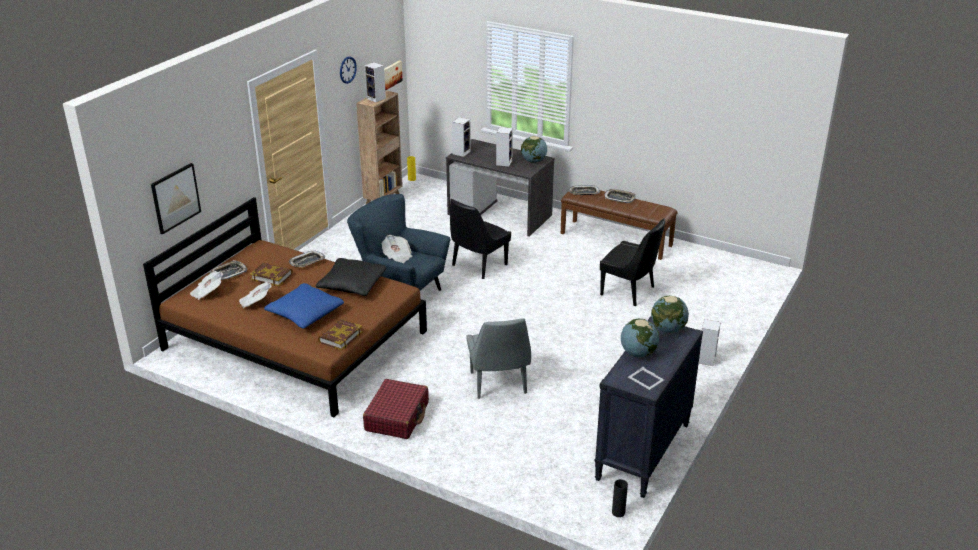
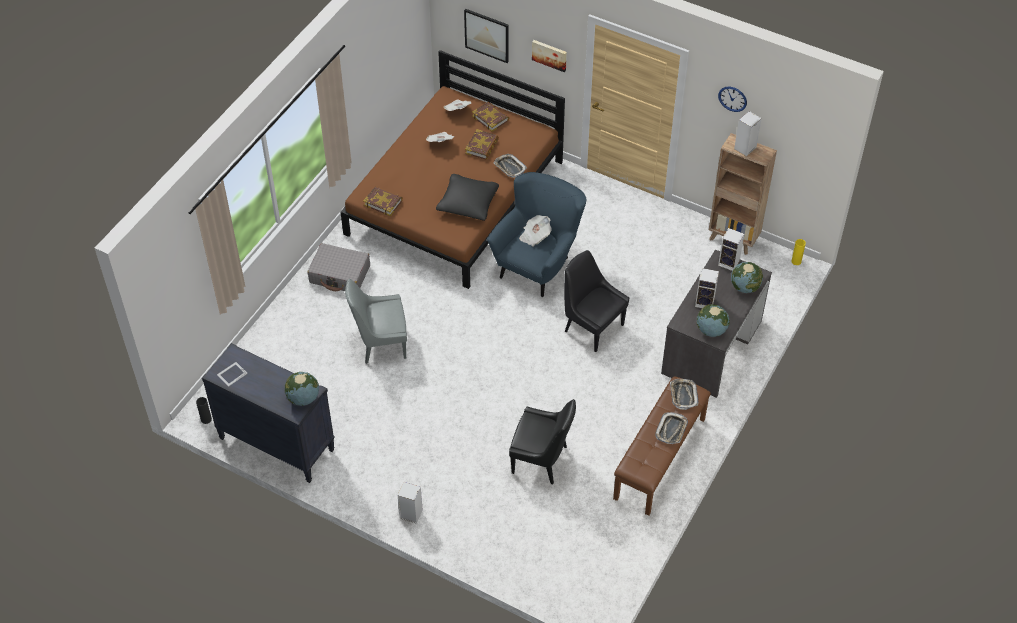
camera: 90 degrees right, 20 degrees up
(229, 273) = (490, 118): tray -> book
(305, 314) = (421, 176): blue pillow -> none
(390, 75) = (806, 152): picture -> picture (549, 55)
(397, 417) = (340, 274): red suitcase -> grey suitcase
(629, 291) = (542, 460): black chair -> black chair turned 105 degrees counterclockwise
(638, 353) = (269, 372): globe -> globe (745, 287)

